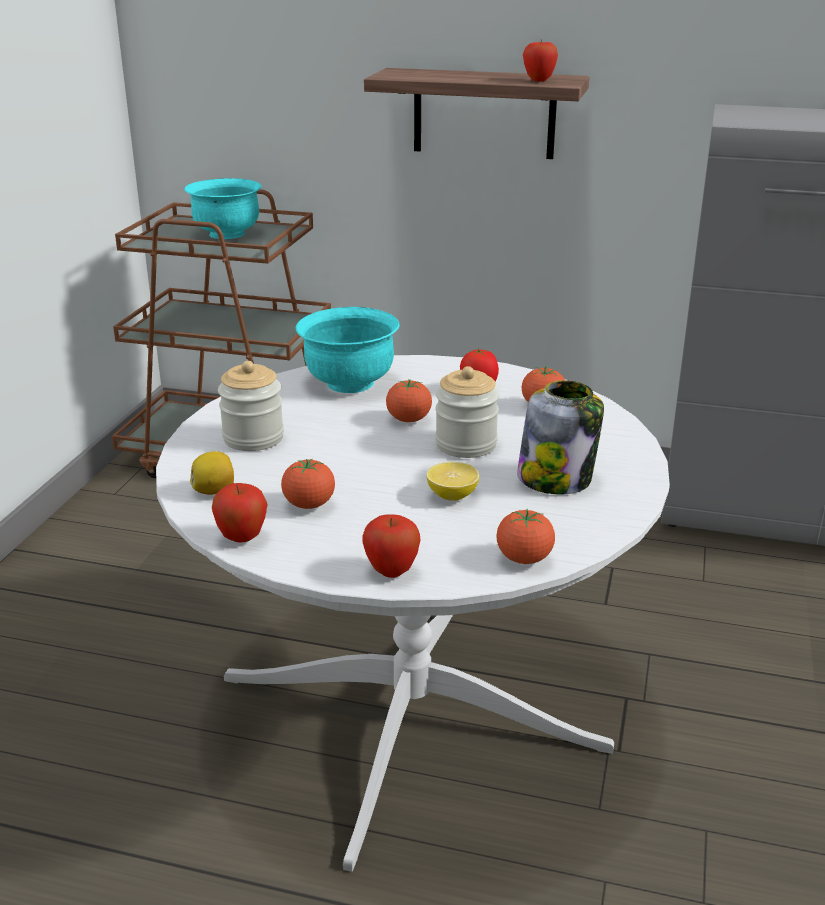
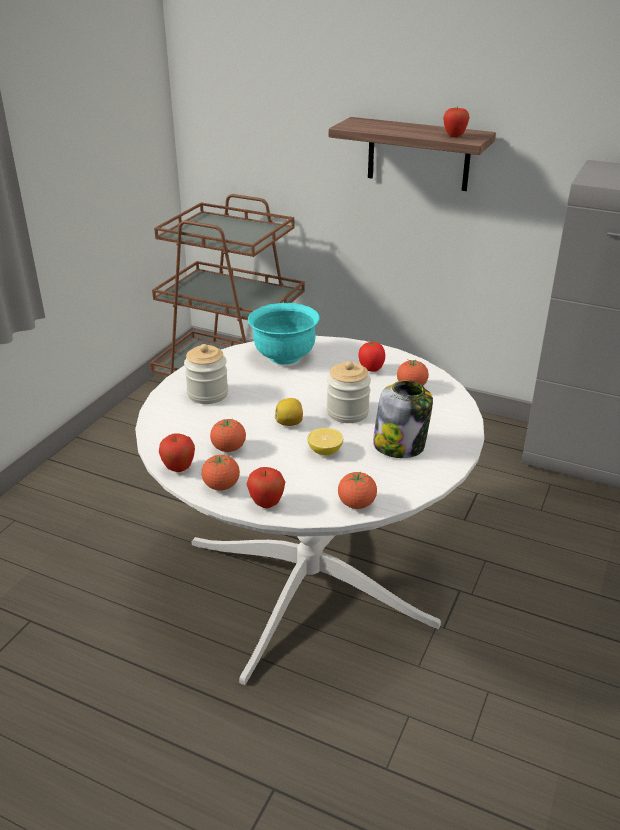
camera: 10 degrees right, 5 degrees up
(214, 491) = (171, 432): lemon -> lemon (289, 423)
(227, 234) = (232, 230): turquoise bowl -> none
(409, 420) = (315, 389): tomato -> tomato (221, 486)

